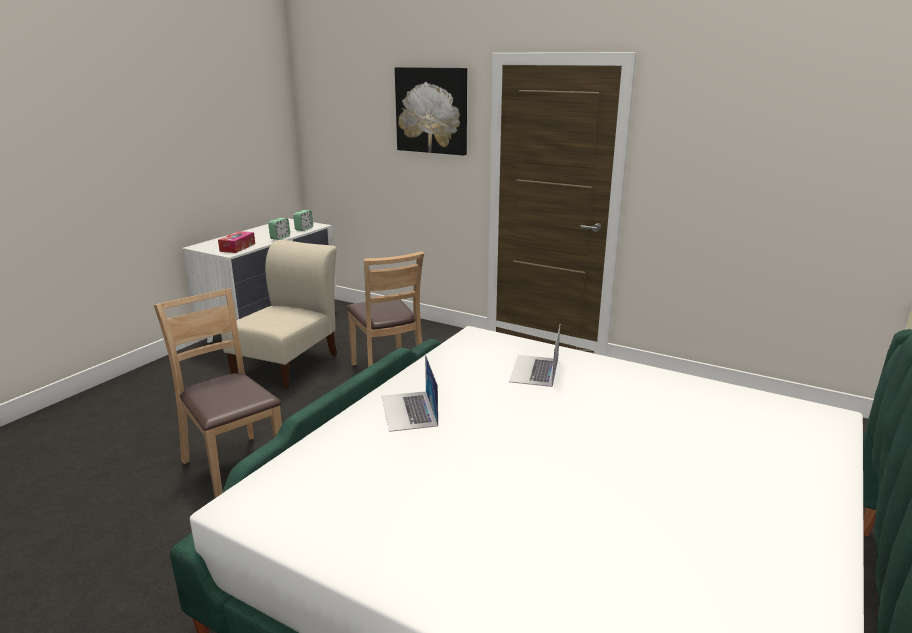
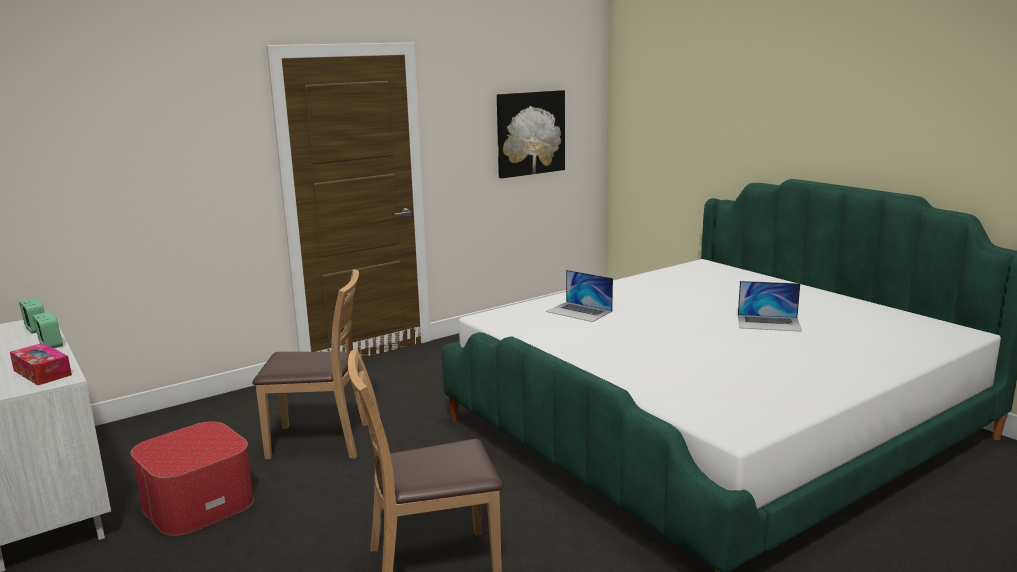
camera: 65 degrees left, 5 degrees down
(289, 363) = (198, 502): beige chair -> ottoman
(409, 410) = (615, 358): laptop -> laptop (769, 323)
(432, 110) = (189, 119): picture -> picture (530, 133)

